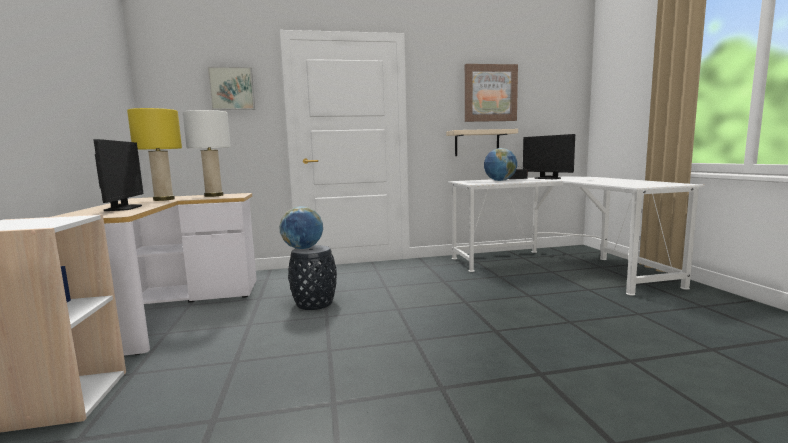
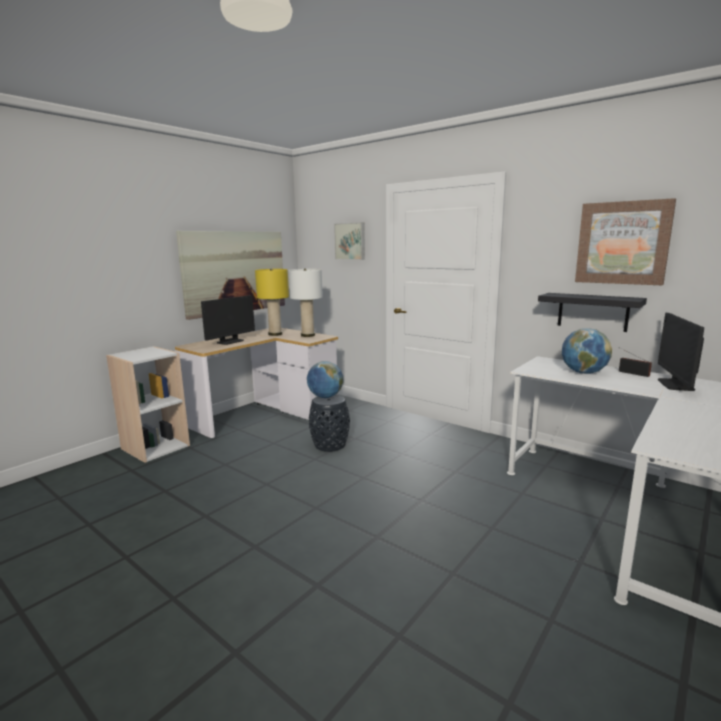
camera: 50 degrees right, 5 degrees up
(85, 112) = (235, 272): none -> picture
(477, 143) = (592, 312): beige shelf -> black shelf

